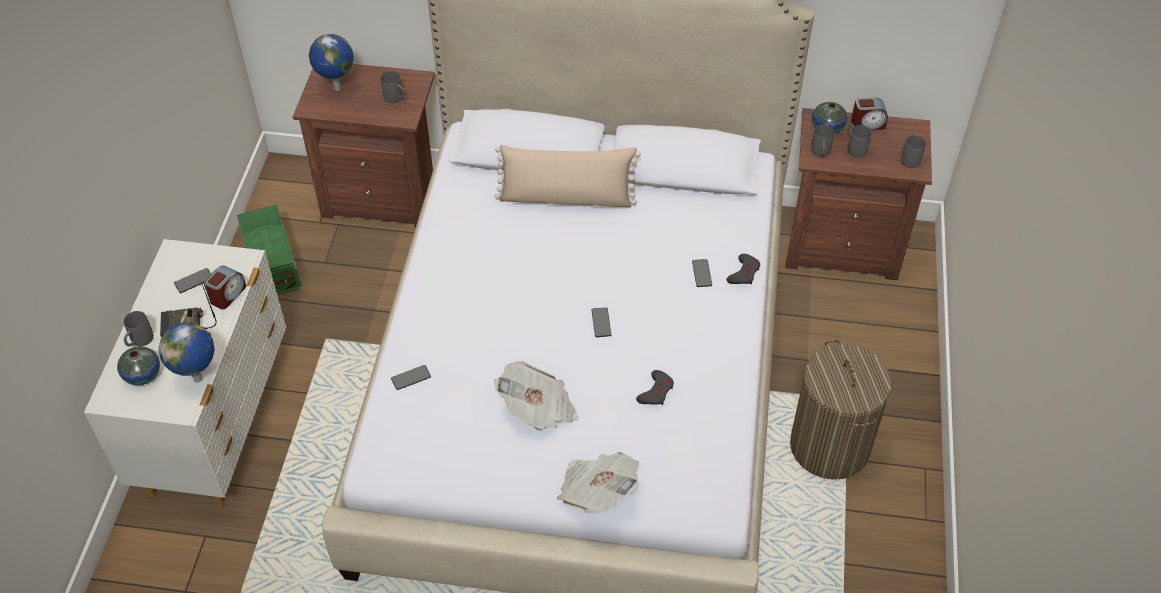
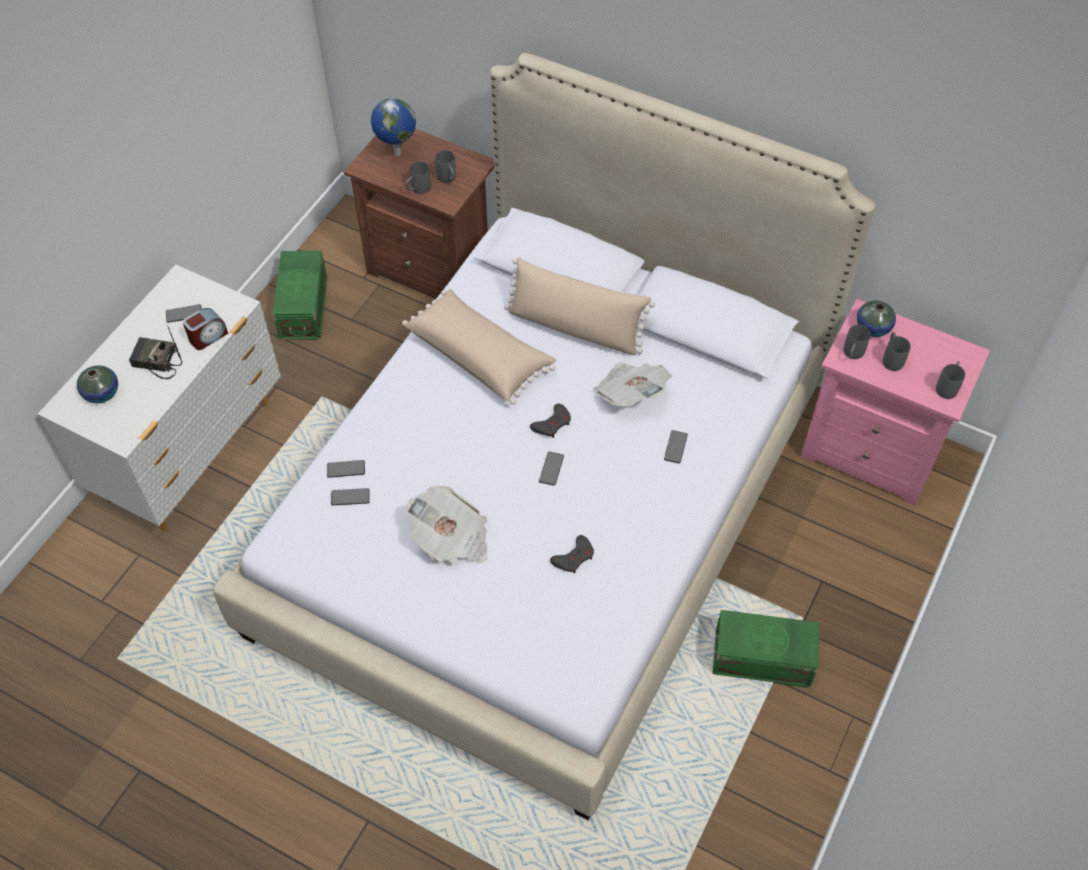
camera: 20 degrees right, 5 degrees up
(139, 342) = (112, 360): grey mug -> grey mug (417, 190)
(199, 379) = (148, 413): globe -> none
(427, 400) = (350, 497): none -> phone
(490, 245) = (480, 355): none -> beige pillow
(596, 491) = (470, 641): newspaper -> newspaper (631, 394)
(744, 273) = (719, 459): grey game controller -> grey game controller (552, 424)
(830, 446) = (763, 660): laundry basket -> green storage box
(843, 246) = (872, 451): brown nightstand -> pink nightstand
(867, 124) = (918, 335): alarm clock -> none

